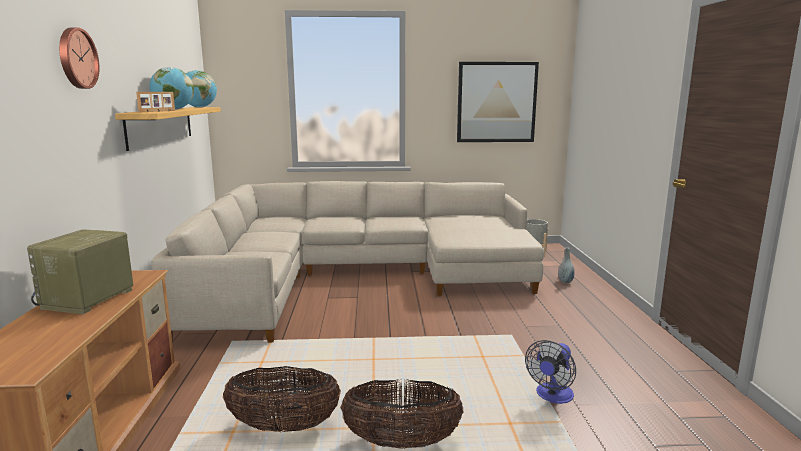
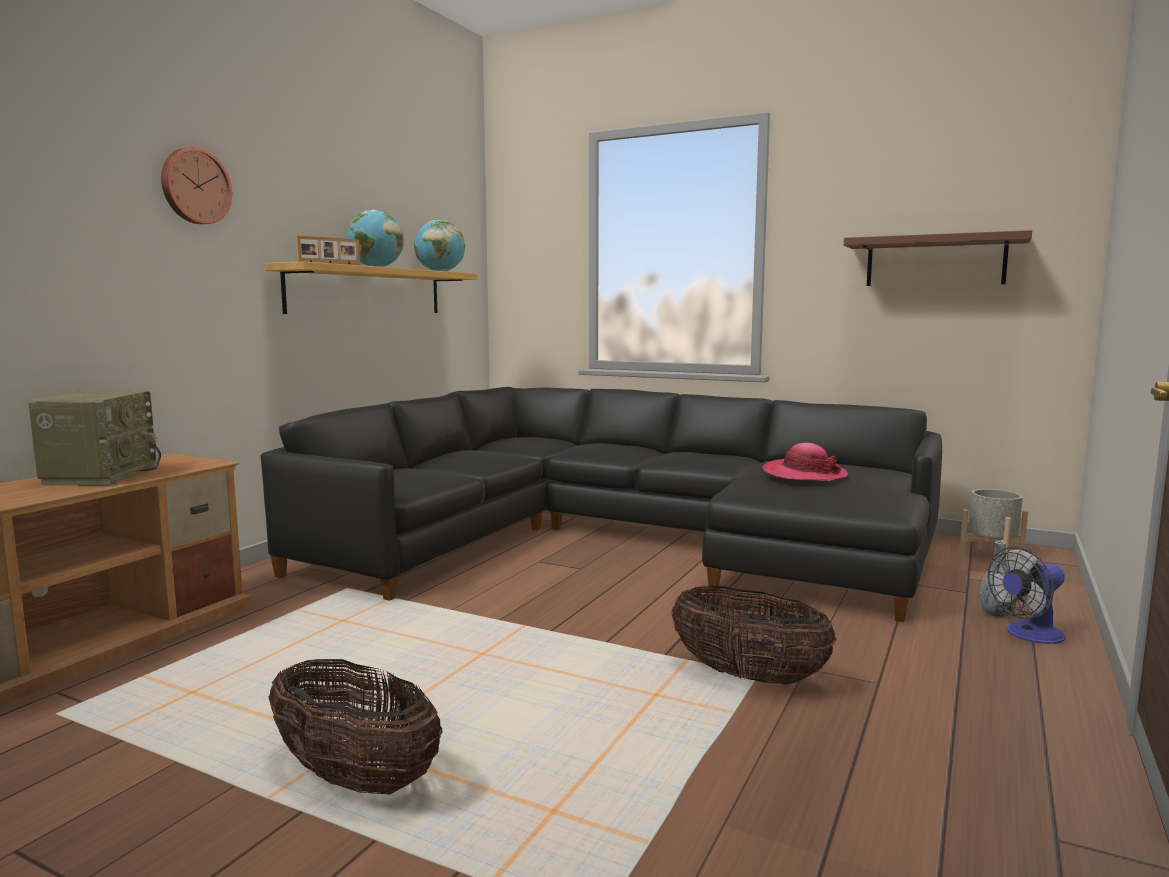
camera: 30 degrees right, 5 degrees down
(88, 300) = (100, 476): radio -> radio turned 135 degrees clockwise
(284, 427) = (251, 706): basket -> basket (748, 676)
(356, 276) = (618, 541): beige sofa -> black sofa
(467, 225) = (804, 474): none -> hat
(496, 102) = (935, 261): picture -> brown shelf
(552, 396) = (694, 795): fan -> fan (1028, 635)

